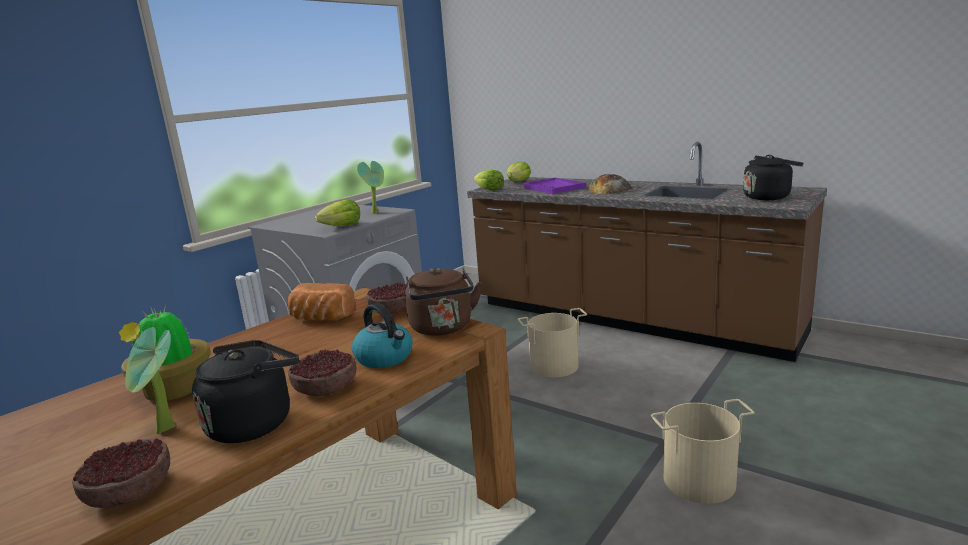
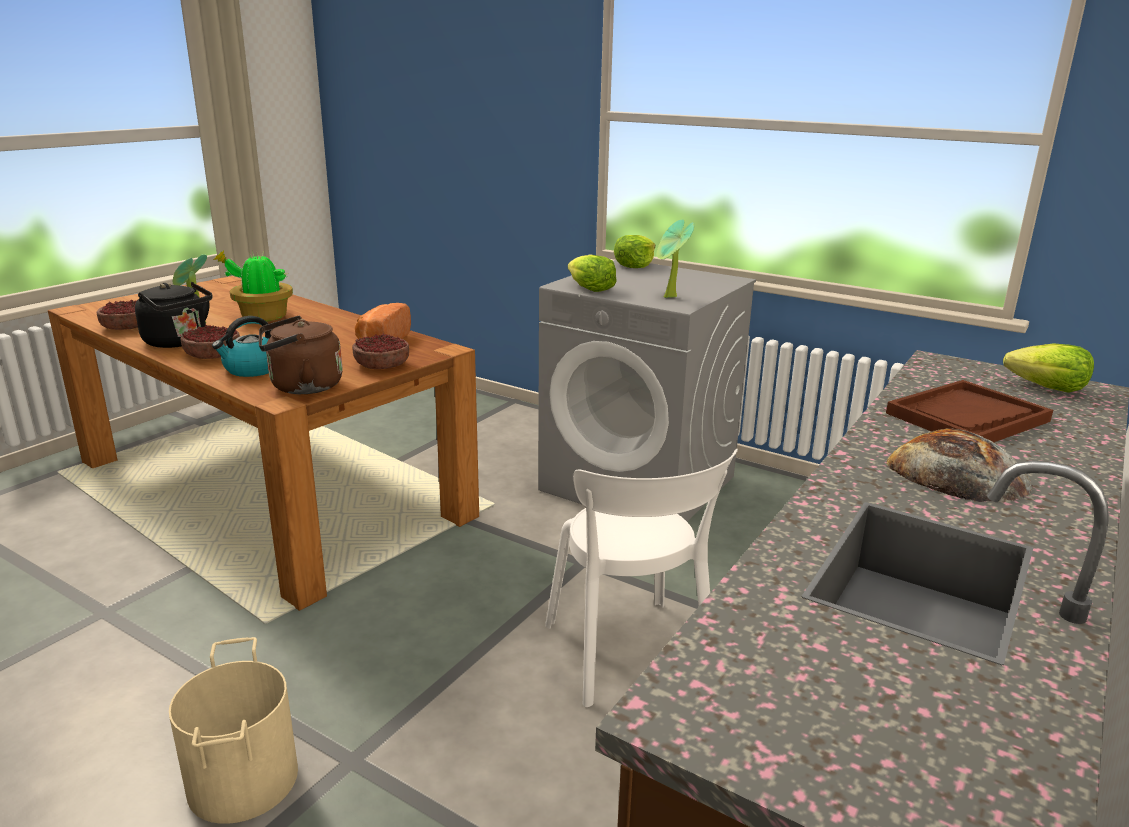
camera: 85 degrees right, 5 degrees up
(489, 189) = (935, 364): lettuce -> lettuce (634, 265)
(554, 188) = (967, 417): purple tray -> brown tray
(554, 366) = (630, 655): beige bucket -> white chair
(768, 197) = (828, 704): black kettle -> none

